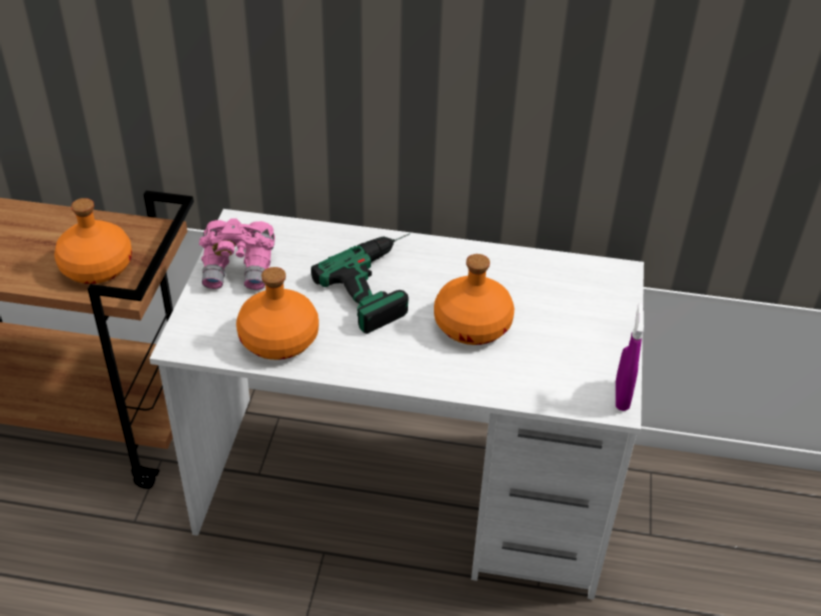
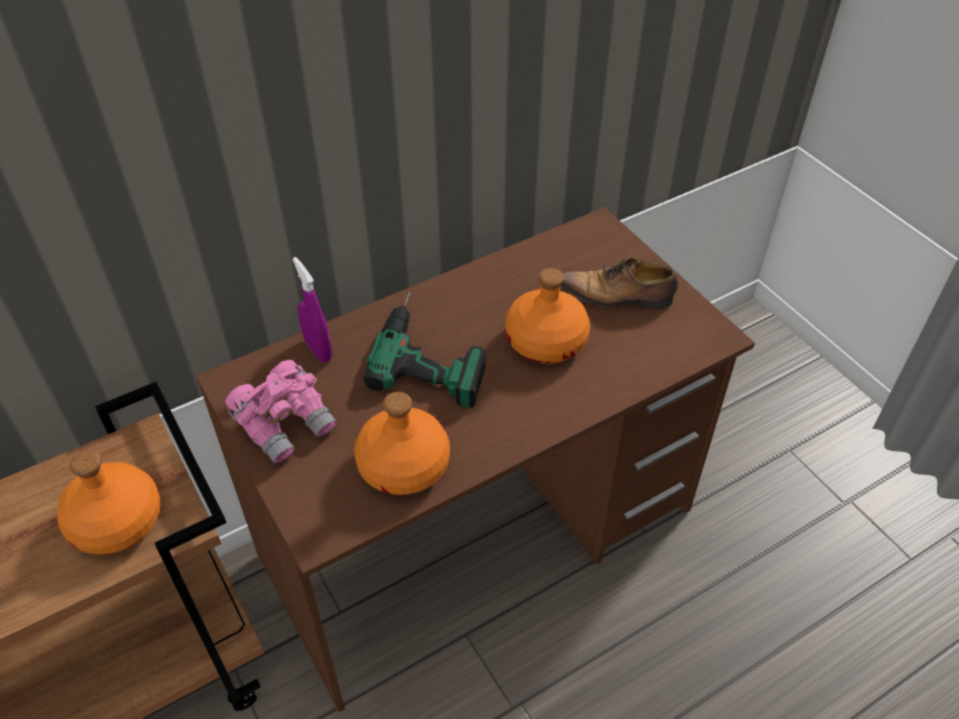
camera: 40 degrees left, 5 degrees up
(405, 493) = (478, 533): white desk -> brown desk
(568, 329) = (618, 296): none -> shoe
(621, 396) = (715, 326): purple spray bottle -> purple spray bottle (318, 350)

